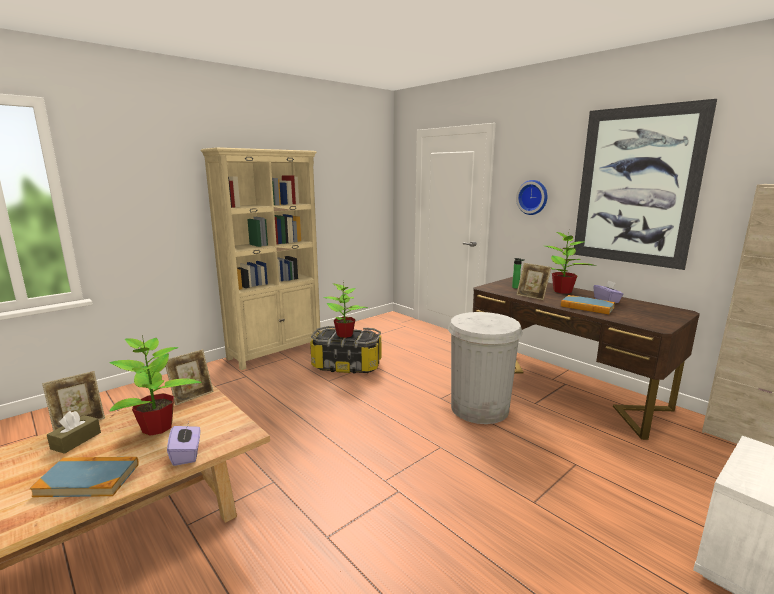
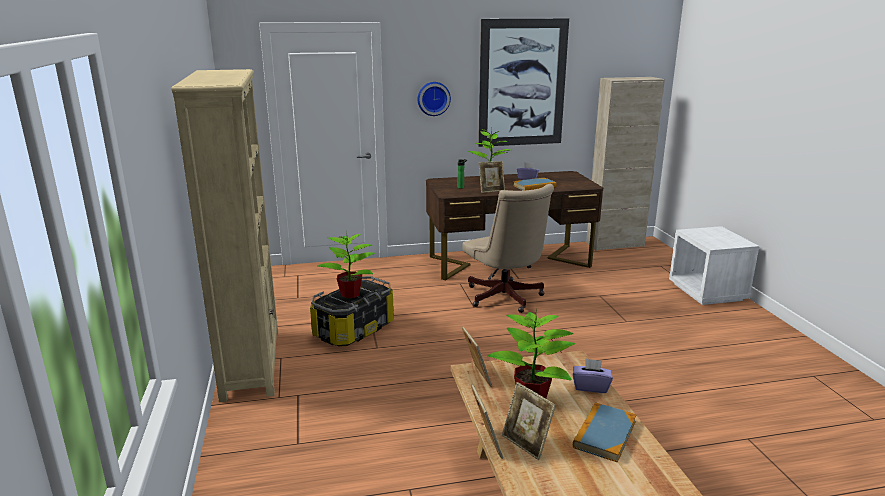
camera: 60 degrees left, 5 degrees up
(76, 440) = (526, 444): brown tissue box -> picture frame
(479, 408) = (505, 299): white trash can -> beige office chair

